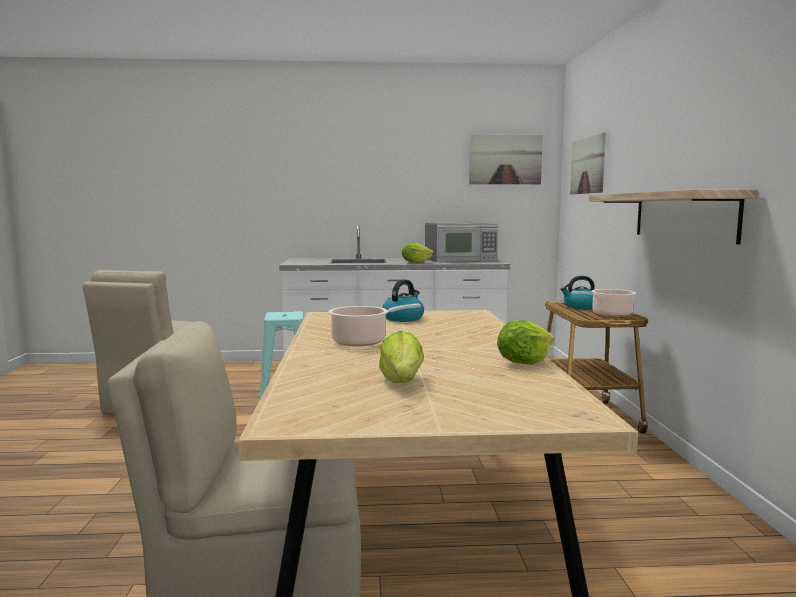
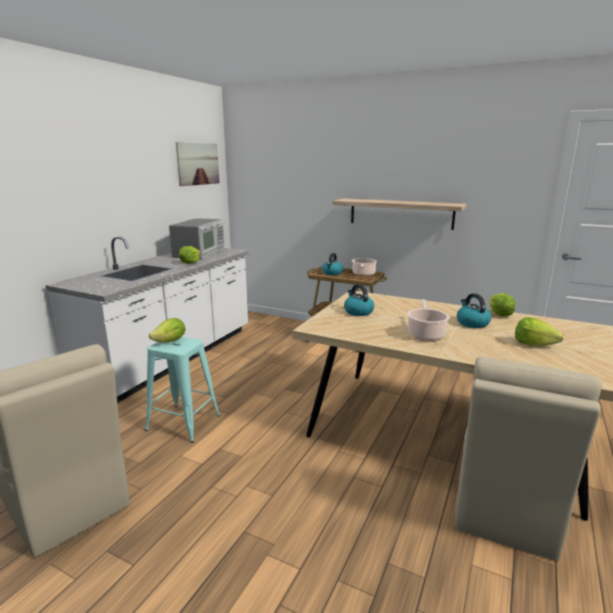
camera: 60 degrees left, 10 degrees up
(287, 313) = (170, 341): none -> lettuce
(448, 353) = (472, 323): none -> kettle
(587, 165) = (274, 172): picture -> none

